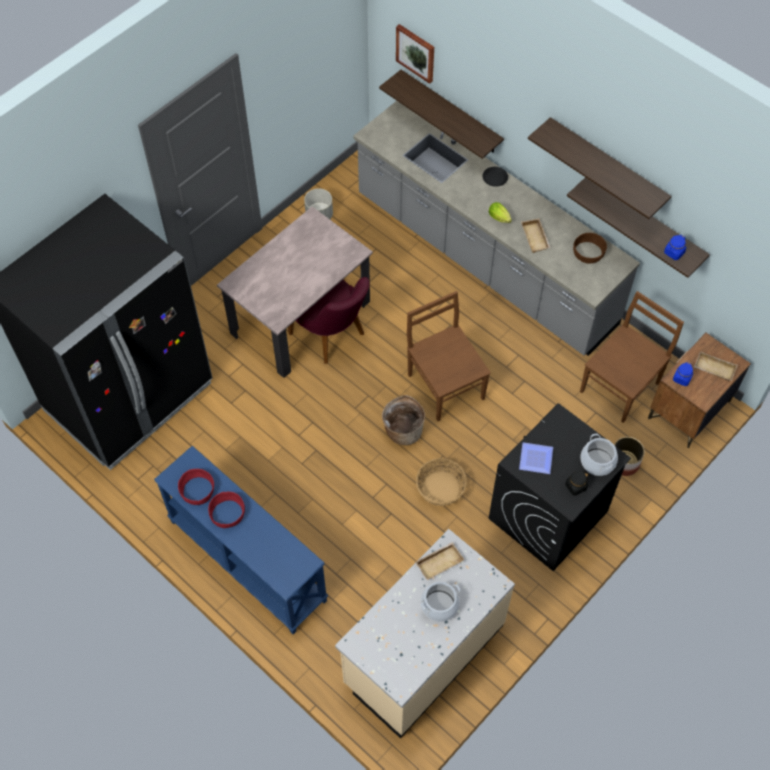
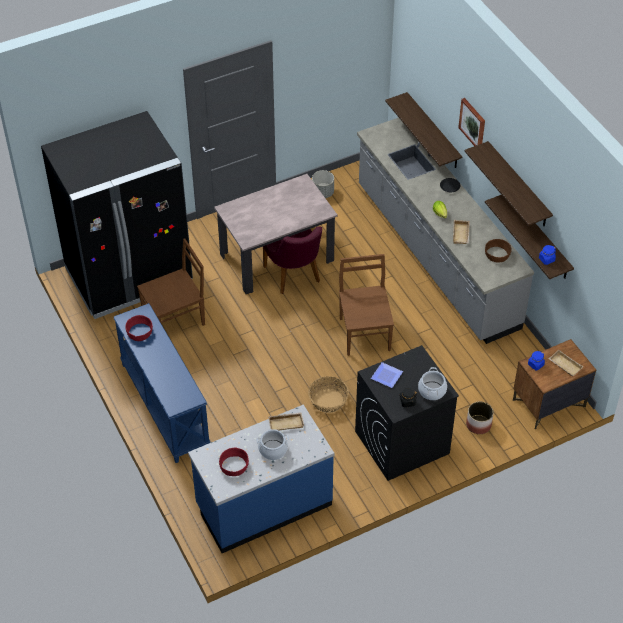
camera: 20 degrees right, 10 degrees down
(227, 513) = (154, 352): red bowl -> red bowl (234, 465)
(403, 430) = (318, 354): basket -> none
(416, 52) = (416, 79): picture -> picture (473, 123)
(422, 654) = (263, 505): beige counter -> blue counter
(621, 386) = (502, 371): brown chair -> brown chair (175, 318)

